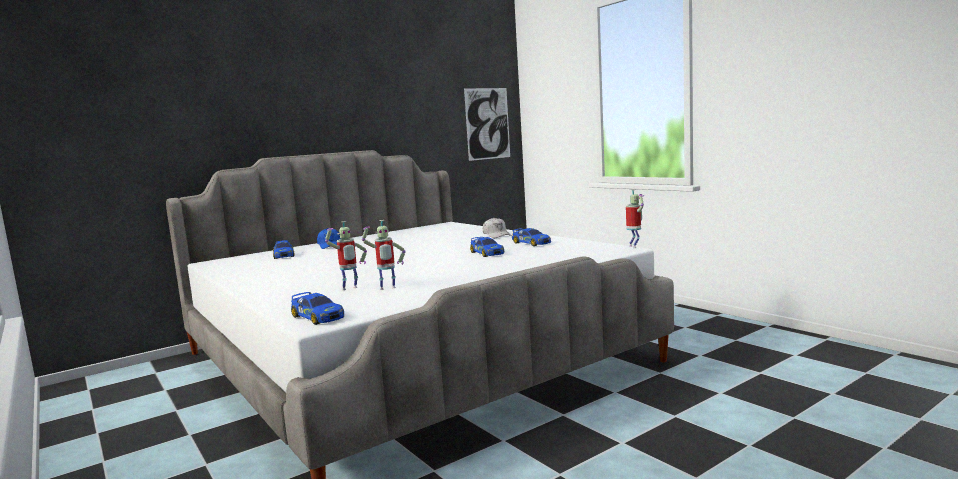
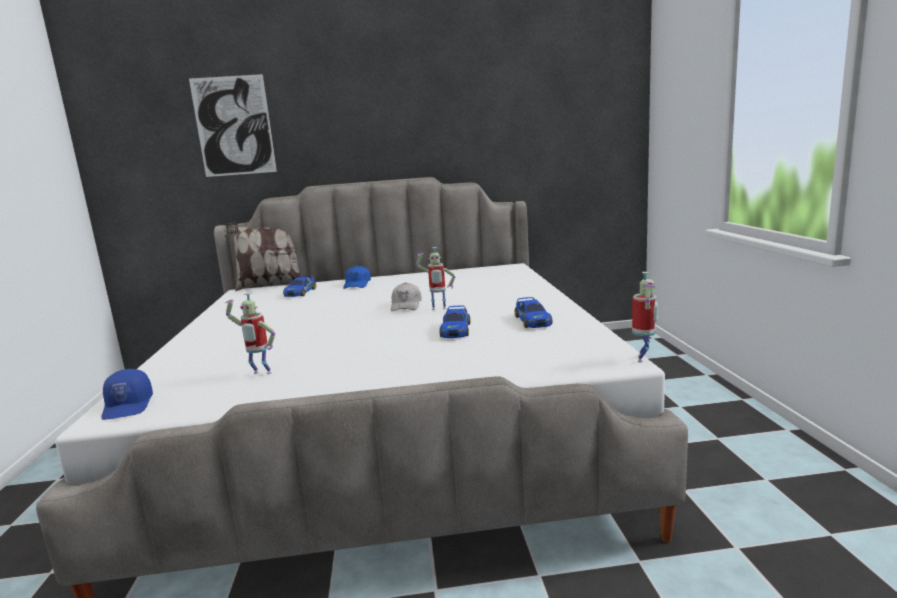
camera: 30 degrees right, 5 degrees up
(231, 256) = (269, 285): none -> pillow
(317, 317) = (129, 406): toy car -> blue cap
(350, 289) = (237, 364): toy robot -> toy robot (438, 309)
(487, 123) = (596, 141): picture -> picture (234, 126)
(496, 235) = (523, 297): white cap -> white cap (406, 305)

